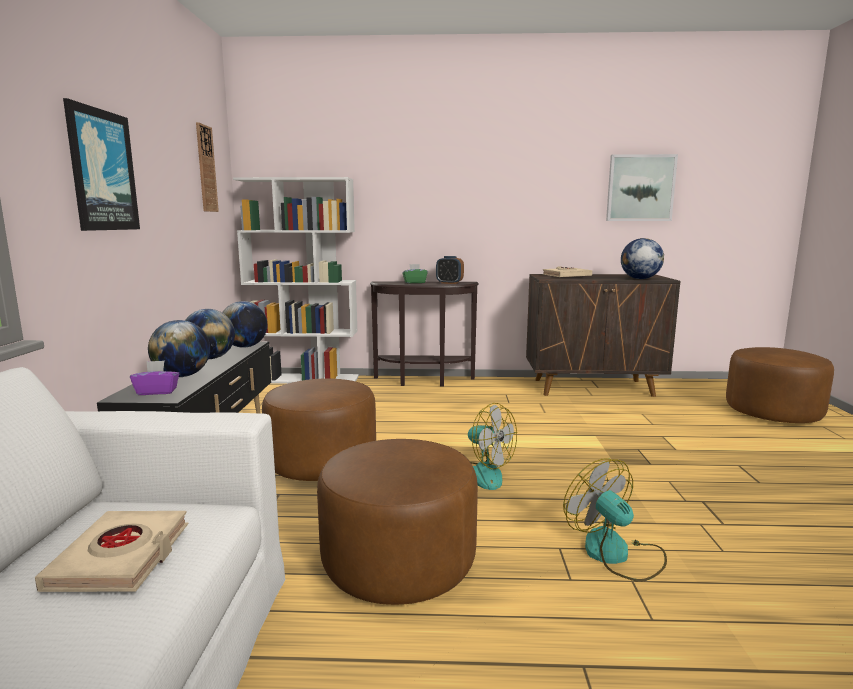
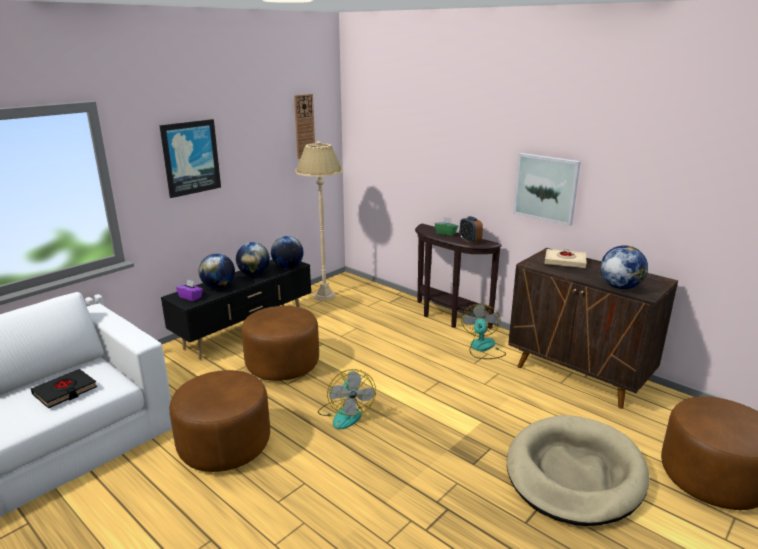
camera: 40 degrees right, 10 degrees up
(121, 557) = (65, 391): beige book -> black book
(260, 396) = (324, 296): none -> beige floor lamp
(305, 379) = (372, 288): white bookcase -> none
(616, 554) = (324, 505): fan -> fan (482, 348)
(640, 188) = (675, 182): picture -> picture (546, 188)
(714, 440) = (574, 473): none -> beige dog bed

